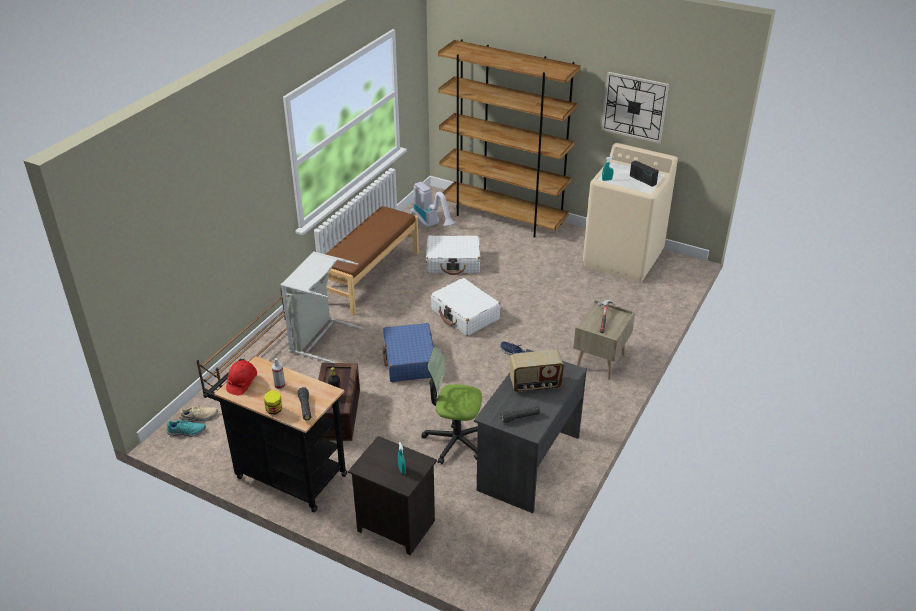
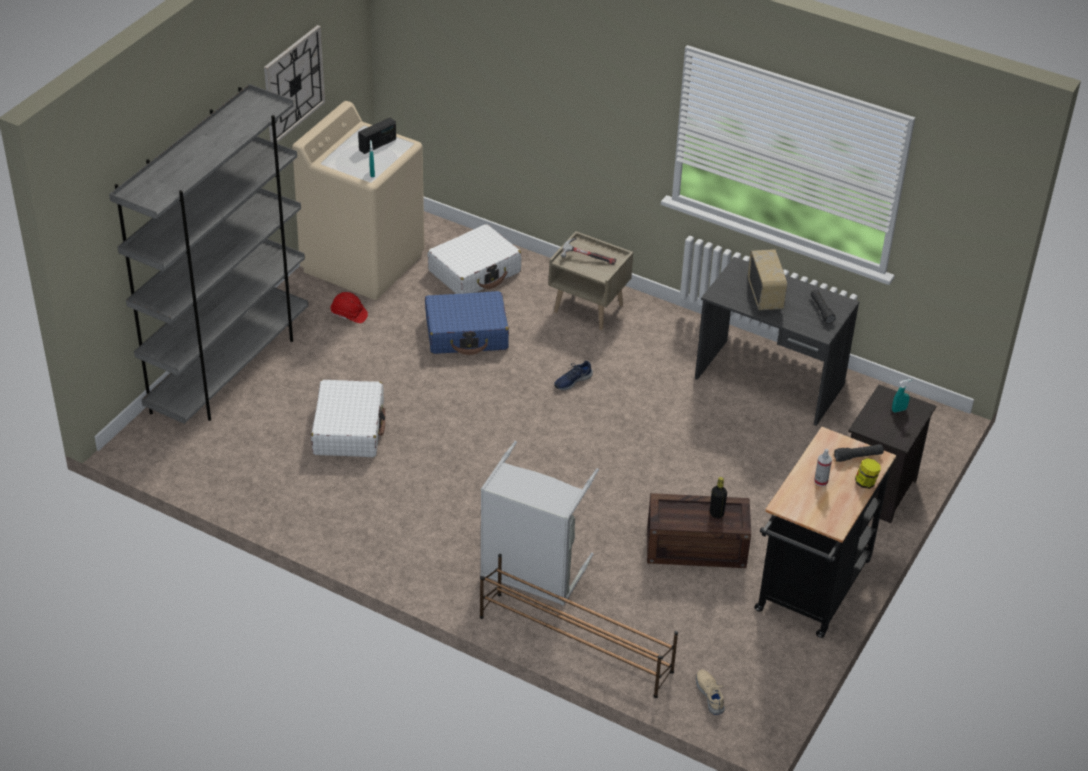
camera: 90 degrees left, 5 degrees up
(186, 432) = (740, 704): turquoise shoe -> none
(242, 383) = (821, 516): red hard hat -> red hard hat (349, 315)
(370, 277) = (377, 522): brown bench -> none
(410, 360) = (585, 478): blue suitcase -> blue suitcase (467, 333)
(431, 225) = (235, 450): vacuum cleaner -> none
(455, 441) = (738, 440): office chair -> none
(465, 315) = (484, 421): white suitcase -> white suitcase (475, 272)
(503, 218) = (229, 369): brown bookcase -> grey bookcase

